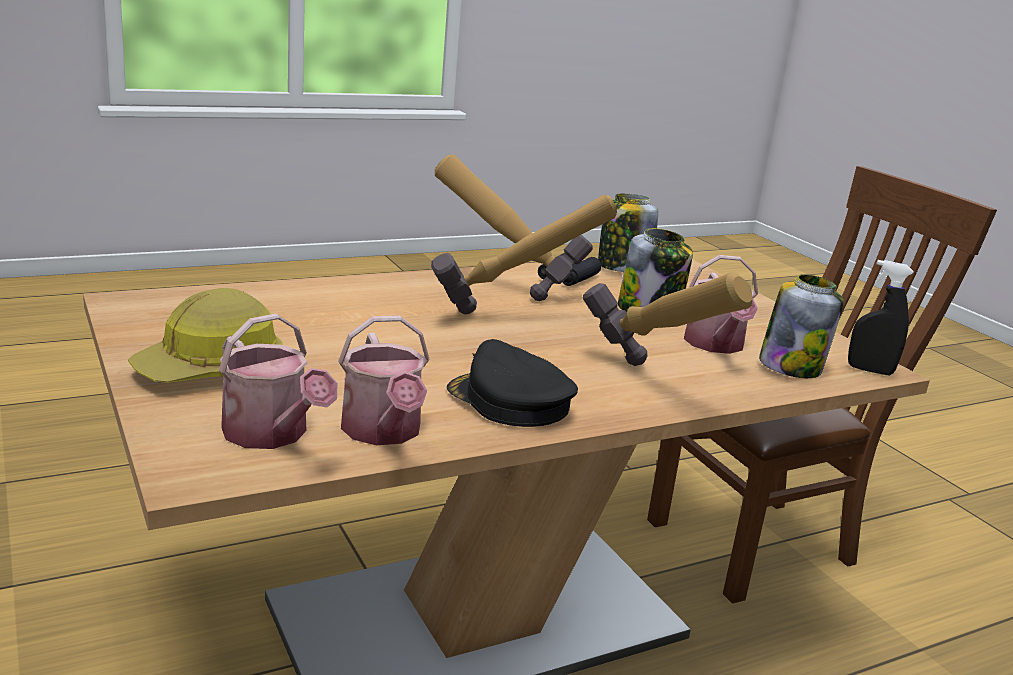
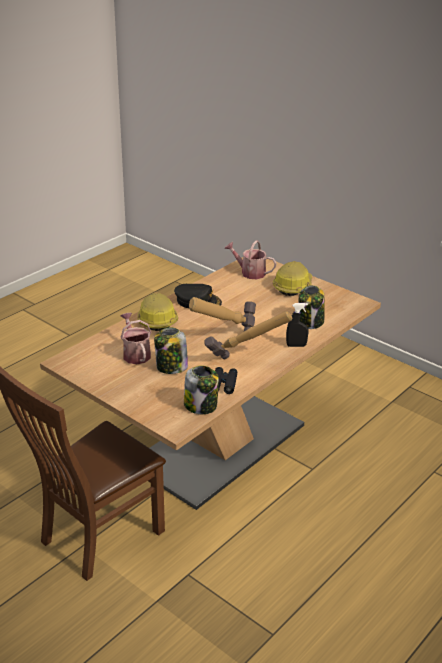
camera: 160 degrees right, 10 degrees up
(384, 432) = (223, 281): watering can -> none
(645, 389) = (156, 319): hammer -> hard hat
(790, 367) = (102, 350): jar -> jar (311, 322)
(870, 370) = (66, 359): black spray bottle -> black spray bottle (296, 345)

